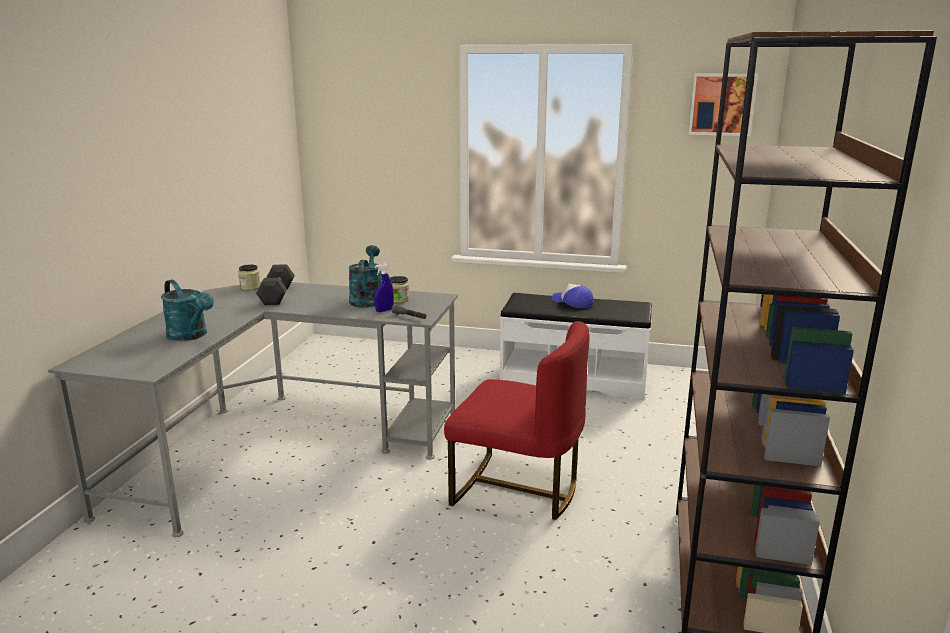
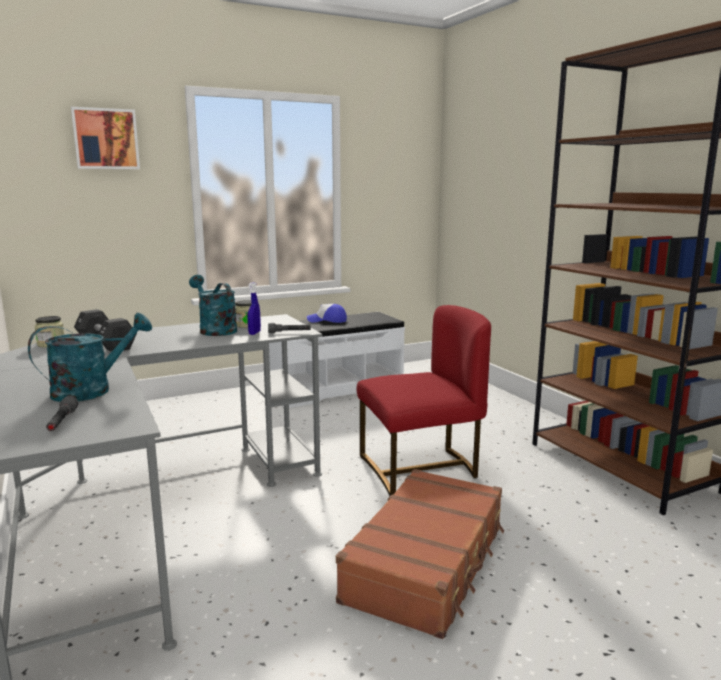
camera: 40 degrees left, 5 degrees down
(133, 356) = (62, 422): none -> grey flashlight
(191, 336) = (92, 390): turquoise watering can -> turquoise watering can turned 45 degrees counterclockwise
(390, 569) = (427, 563): none -> brown suitcase
(721, 104) = (404, 148): picture -> picture (106, 139)

